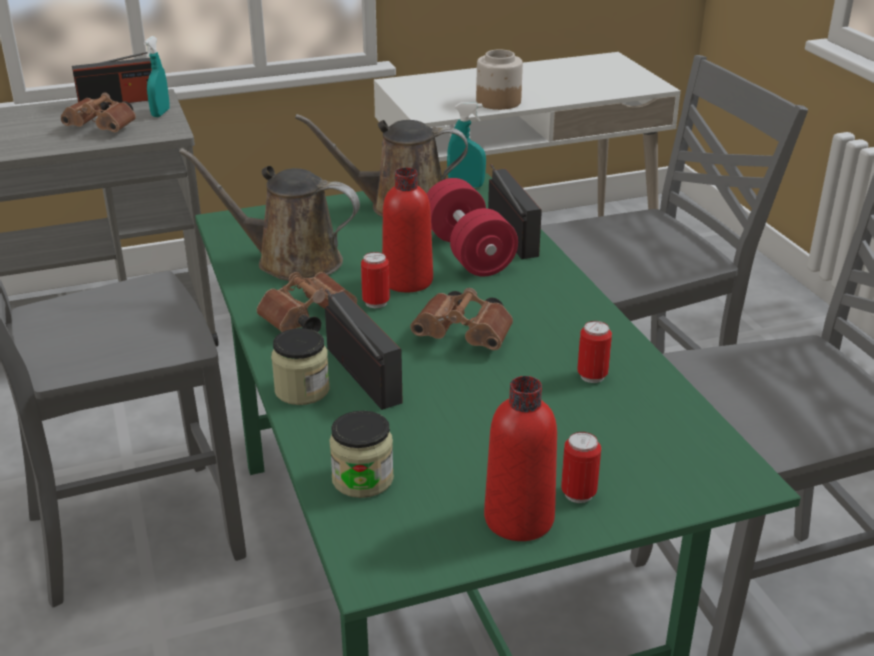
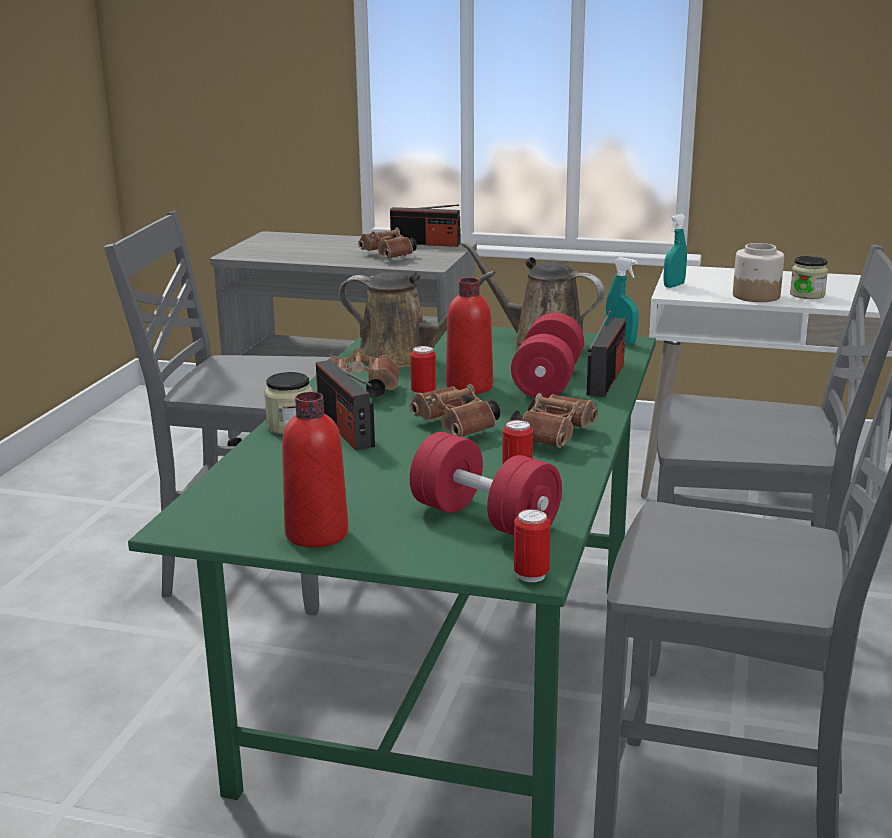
camera: 35 degrees right, 10 degrees down
(160, 113) = (443, 254): turquoise spray bottle -> turquoise spray bottle (674, 285)
(291, 261) = (402, 357): brown watering can -> brown watering can turned 150 degrees clockwise
(362, 479) = (250, 481): jar -> jar (807, 295)
(363, 374) = (345, 429): radio -> radio turned 150 degrees clockwise
(559, 317) = (554, 436): none -> brown binoculars
(578, 494) = (383, 535): can -> can (531, 575)
(633, 437) = (484, 519): none -> red dumbbell

